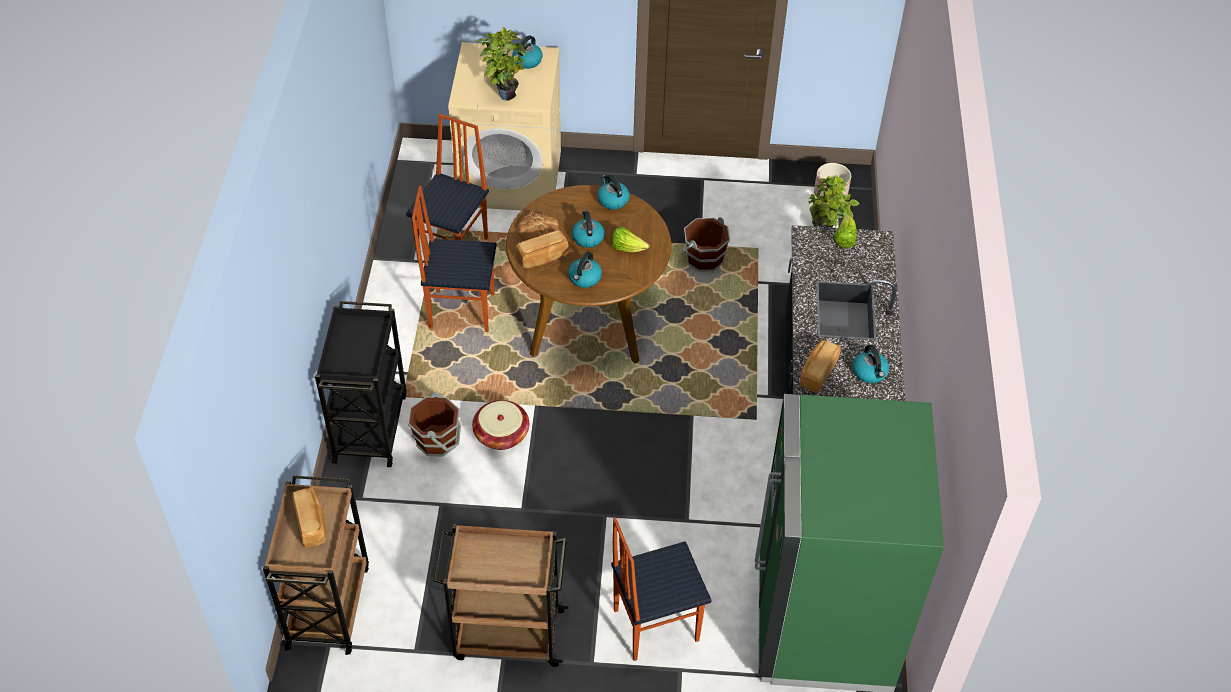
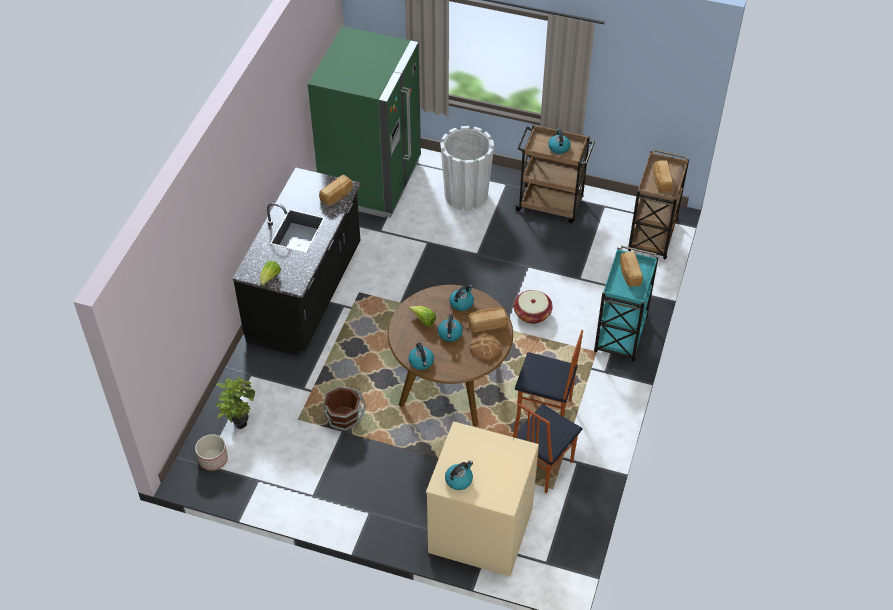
camera: 165 degrees left, 0 degrees up
(357, 353) = (629, 274): none -> bread
(370, 426) = (620, 335): black cart -> turquoise cart
(438, 440) = (575, 318): brown bucket -> none
(504, 93) = (488, 447): potted plant -> none
(654, 624) = (466, 195): chair -> white planter
(870, 372) = (304, 190): kettle -> kettle (558, 147)

